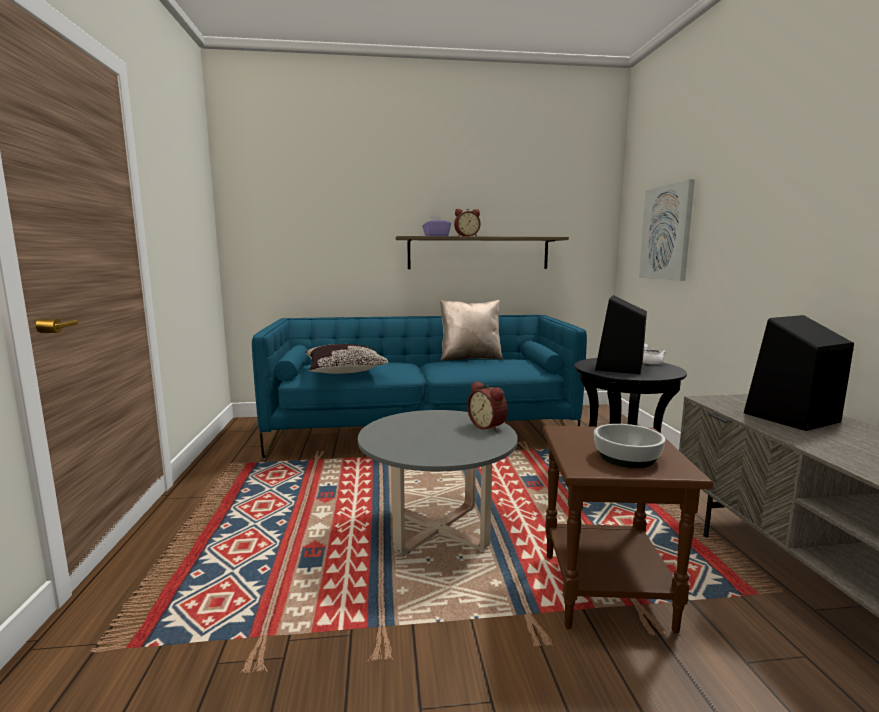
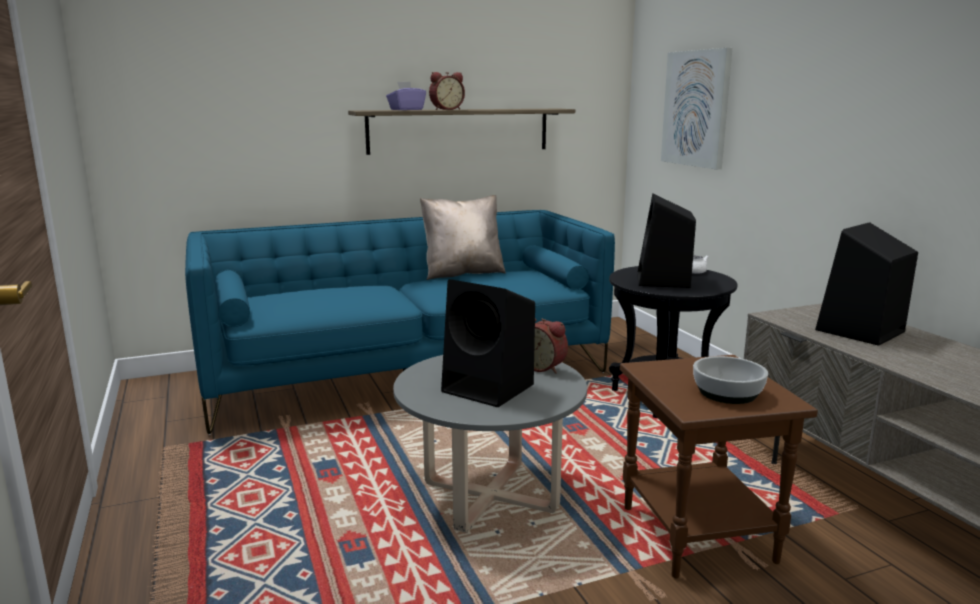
camera: 15 degrees left, 5 degrees up
(345, 371) = (311, 305): pillow -> none
(434, 437) = (490, 388): none -> black speaker

